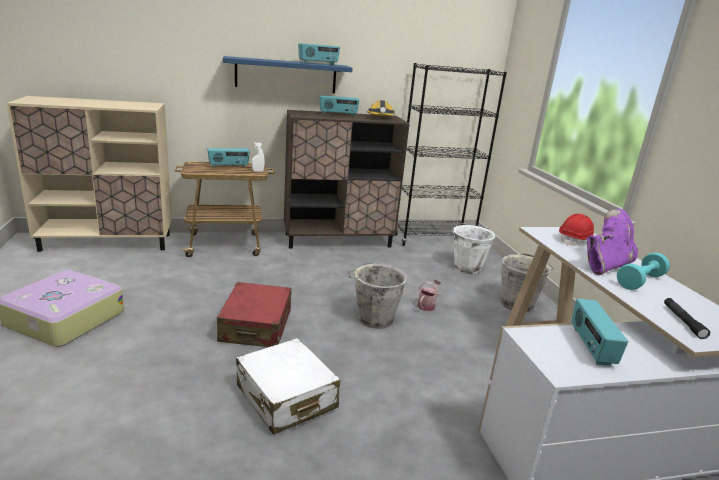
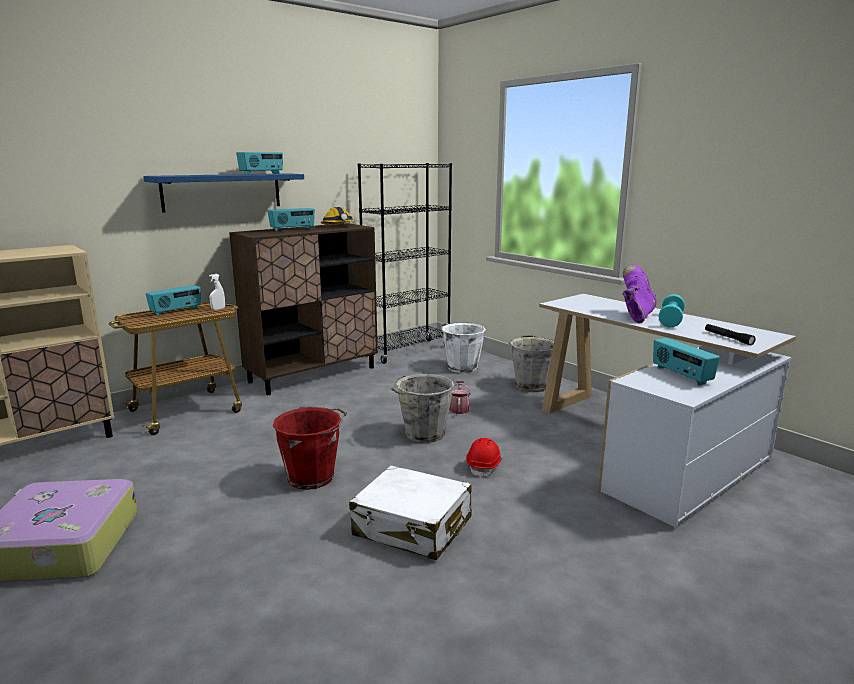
camera: 25 degrees left, 5 degrees down
(256, 326) = (313, 477): red suitcase -> red bucket
(575, 240) = (592, 304): red hard hat -> red hard hat (484, 466)

